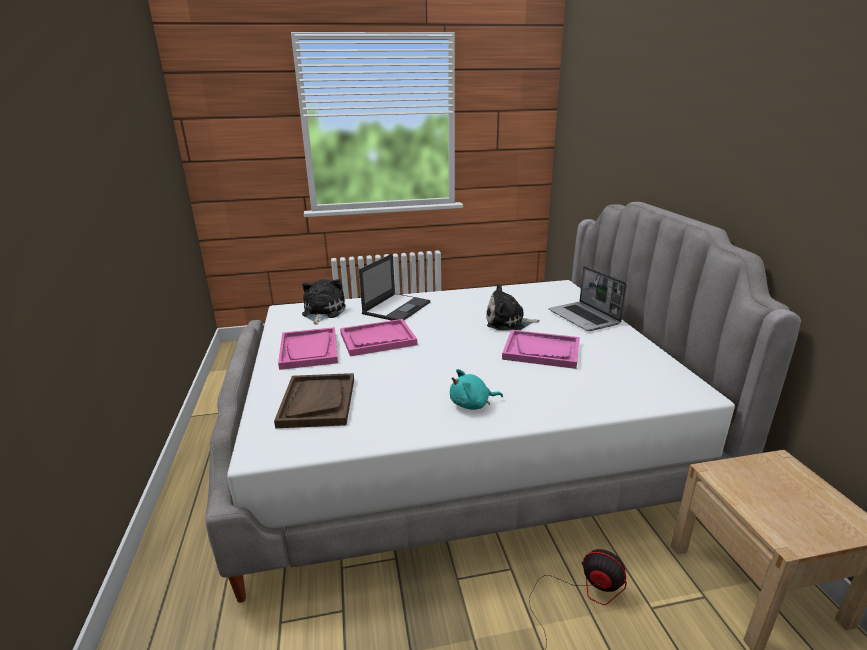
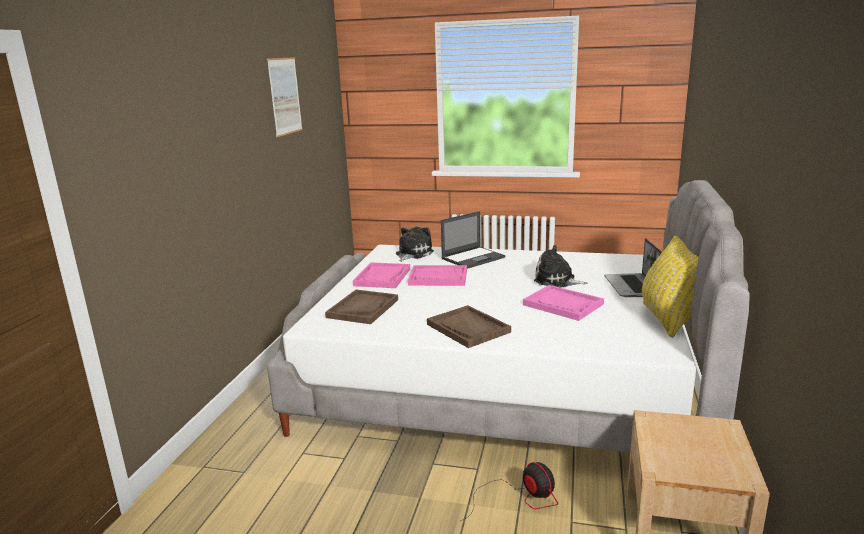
camera: 25 degrees right, 5 degrees down
(116, 118) = (285, 96): none -> picture
(472, 404) = (468, 328): turquoise plush toy -> brown tray
(653, 350) = (668, 319): none -> yellow pillow

